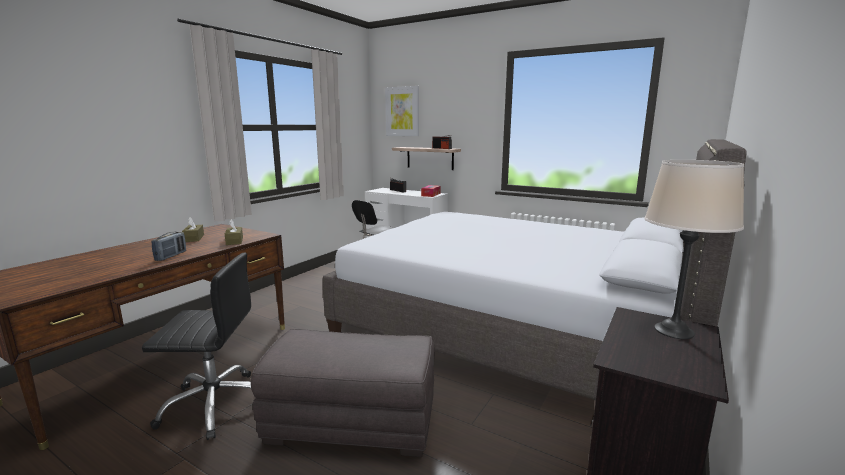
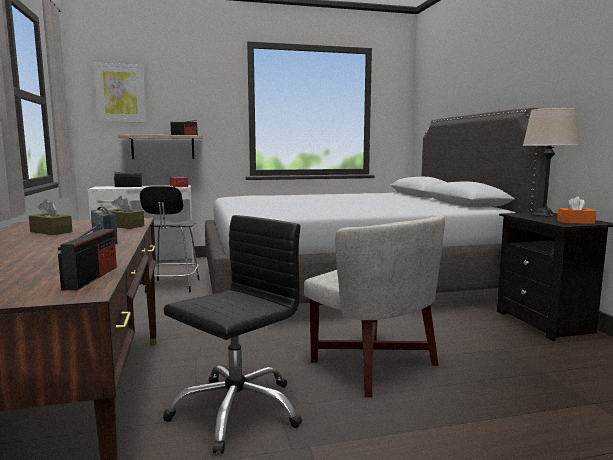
camera: 45 degrees left, 5 degrees down
(57, 288) = (91, 277): none -> radio
(351, 423) = (374, 364): grey ottoman -> white armchair
(656, 363) = (575, 222): none -> orange tissue box

